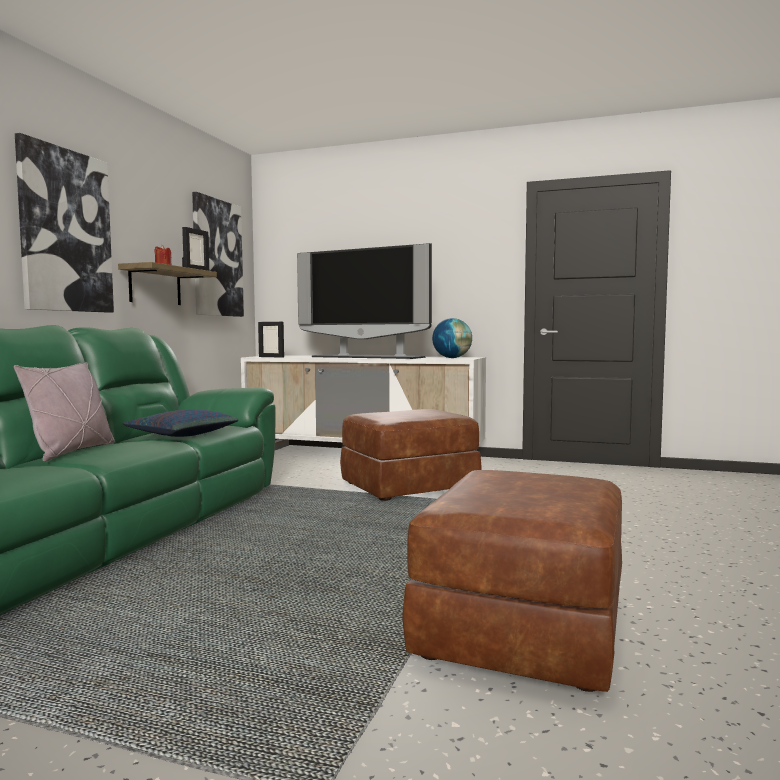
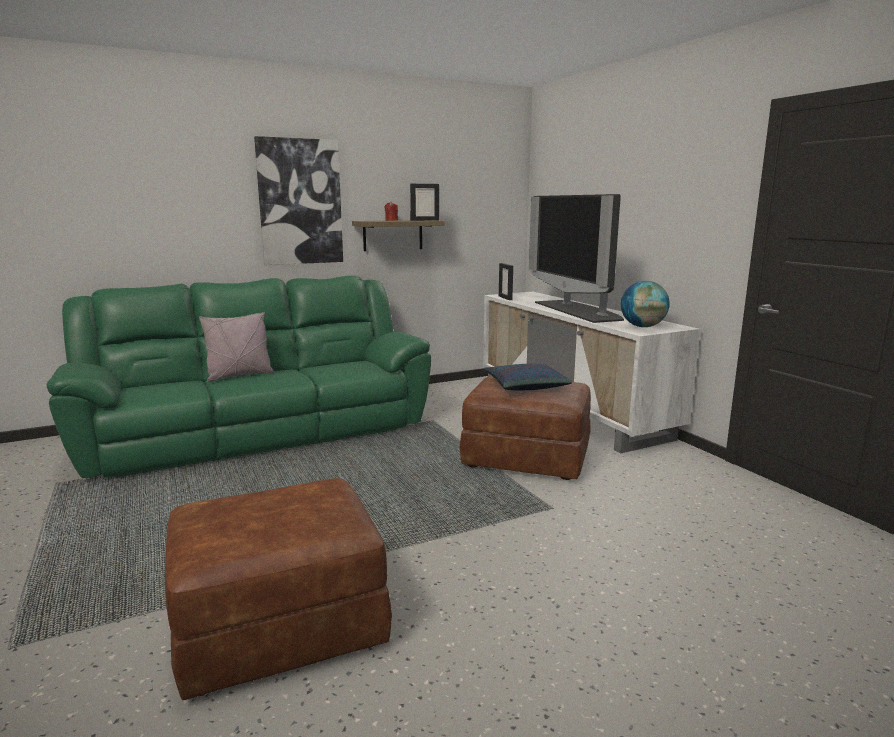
camera: 45 degrees right, 10 degrees up
(182, 434) = (329, 372): blue pillow -> blue pillow (525, 386)
(217, 258) = (473, 201): picture -> none

